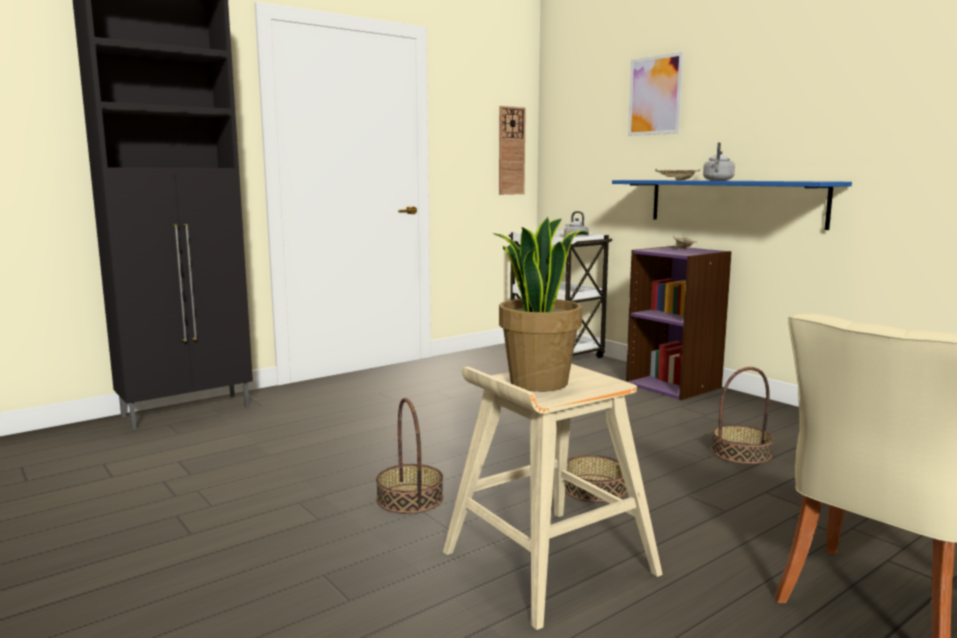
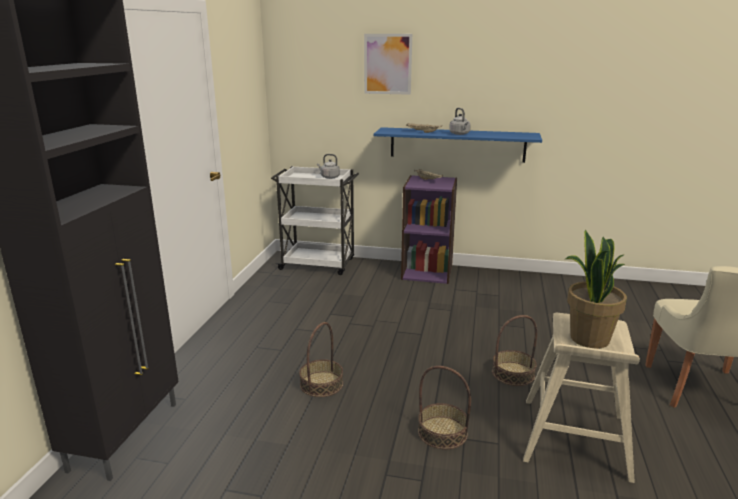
camera: 40 degrees left, 10 degrees up
(511, 151) = (256, 104): wall clock -> none
(740, 453) = (531, 315): basket -> basket (321, 384)

